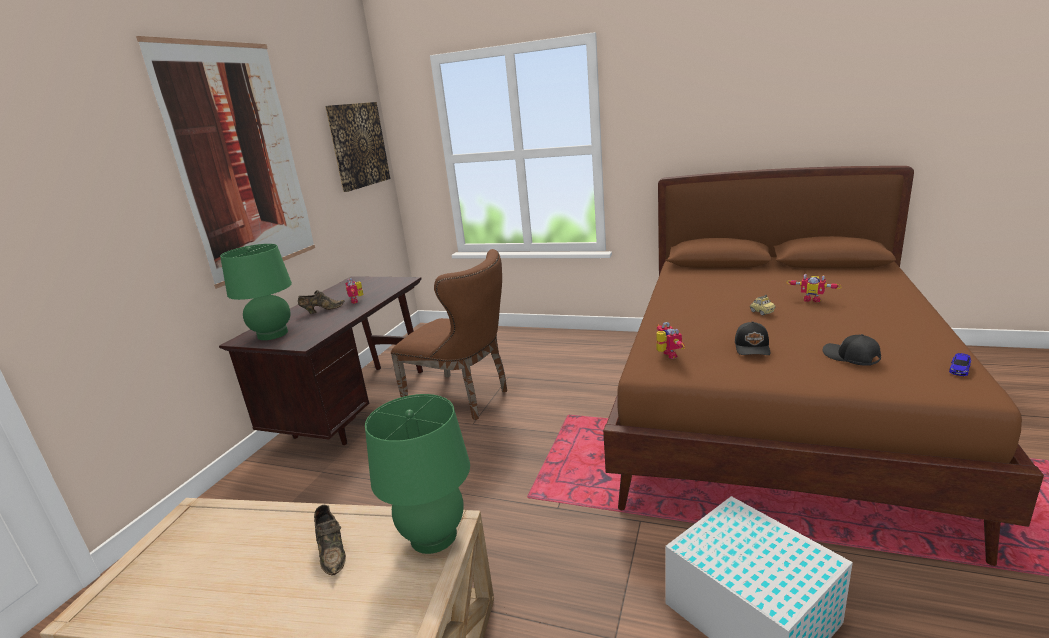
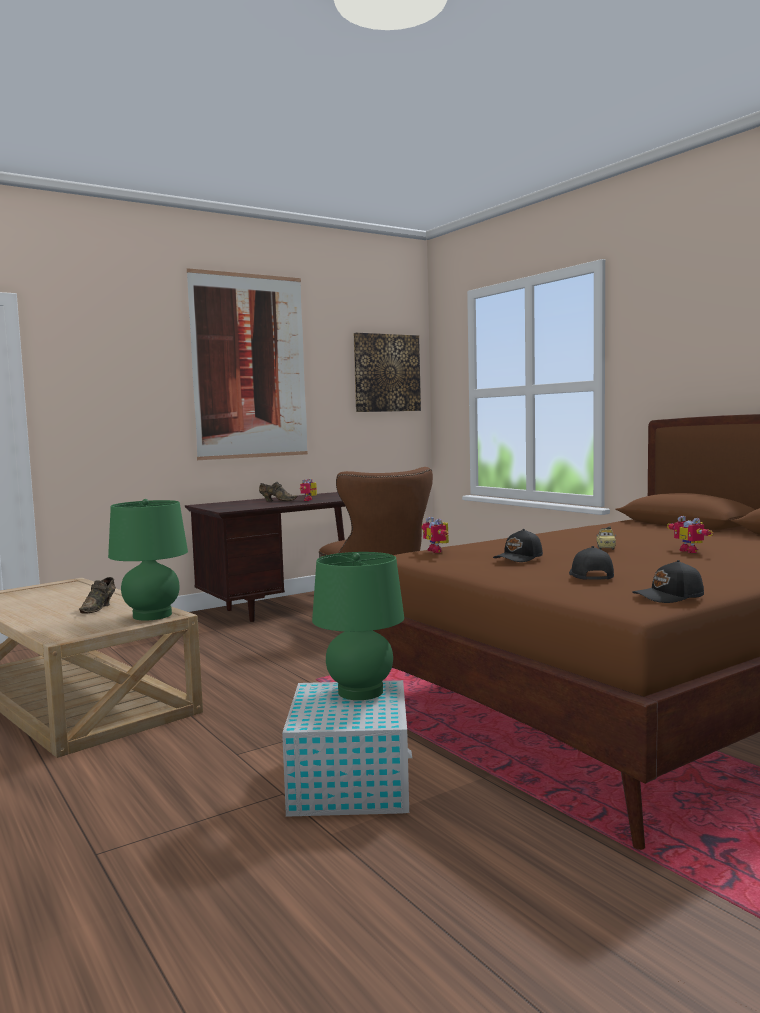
camera: 35 degrees right, 15 degrees down
(273, 334) = (222, 505): green table lamp -> green table lamp (360, 692)
(666, 355) = (438, 551): toy robot -> toy robot turned 135 degrees clockwise
(959, 369) = (669, 597): toy car -> black cap

